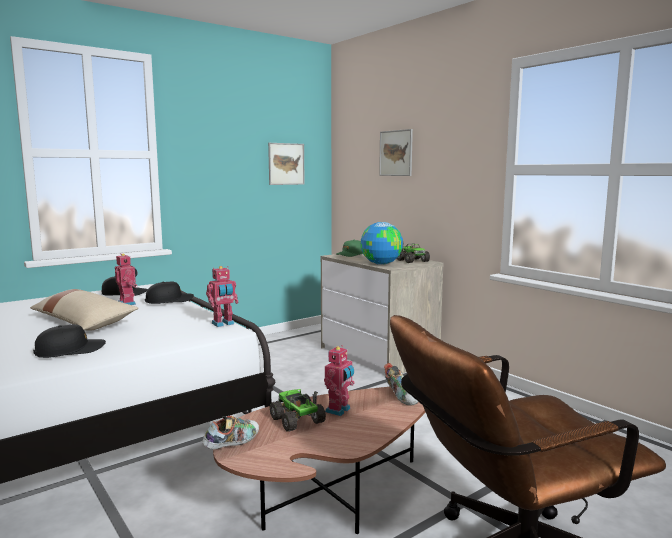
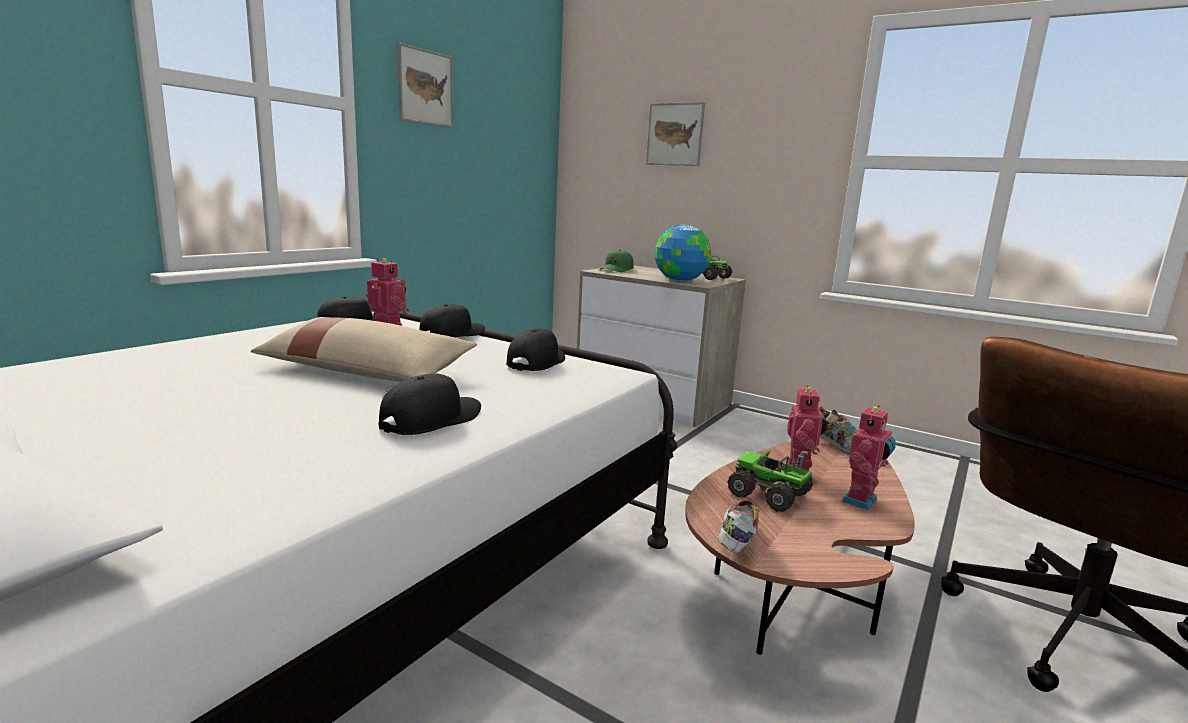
camera: 20 degrees left, 5 degrees up
(189, 321) = (536, 362): none -> black cap
(223, 324) = (595, 365): toy robot -> toy robot (862, 501)
(286, 164) = (512, 140): picture -> picture (425, 87)

